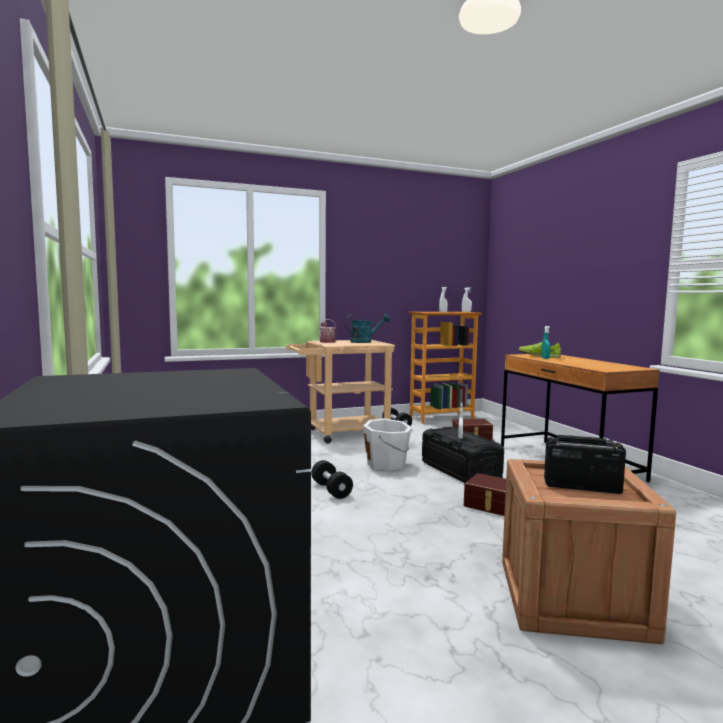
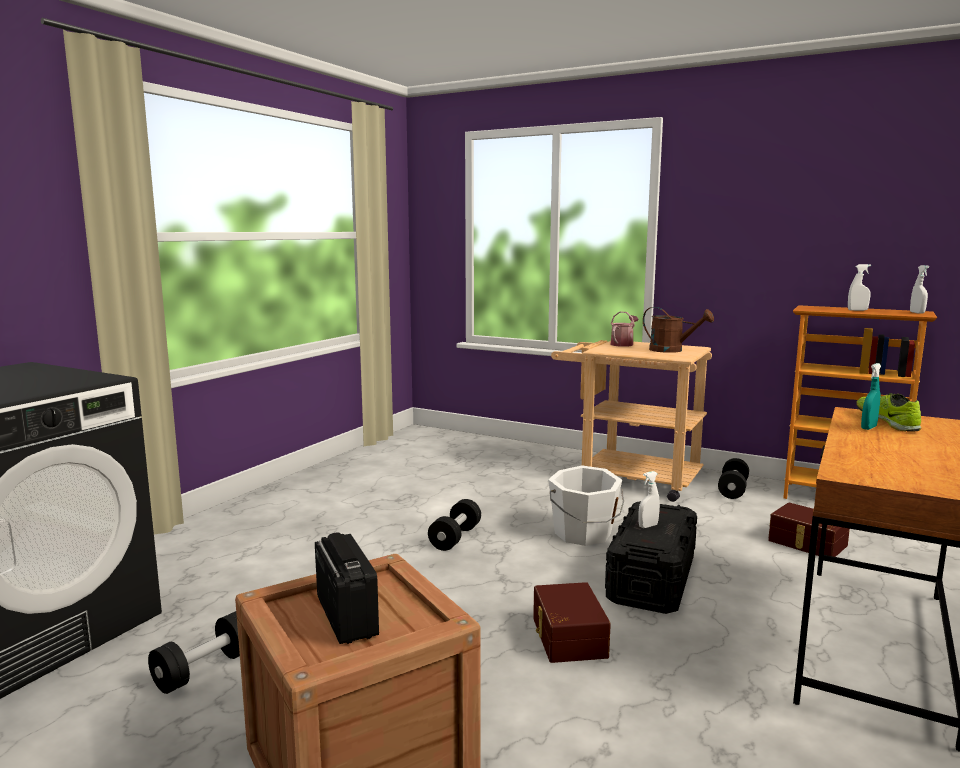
camera: 50 degrees right, 5 degrees up
(365, 342) = (672, 350): turquoise watering can -> brown watering can
(389, 622) = (204, 669): none -> black dumbbell

